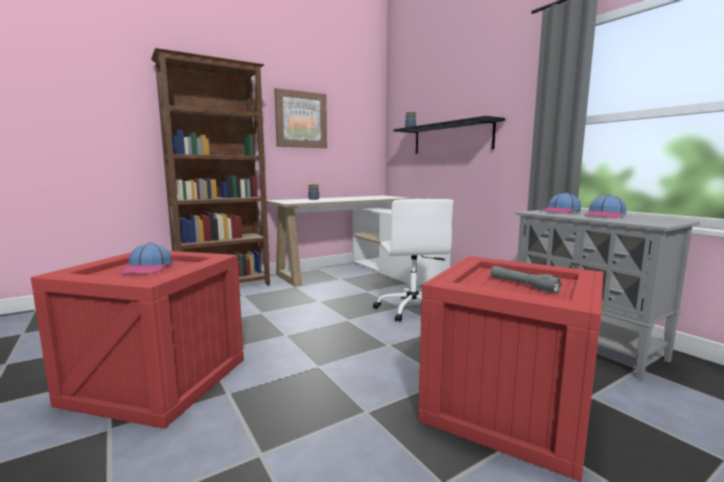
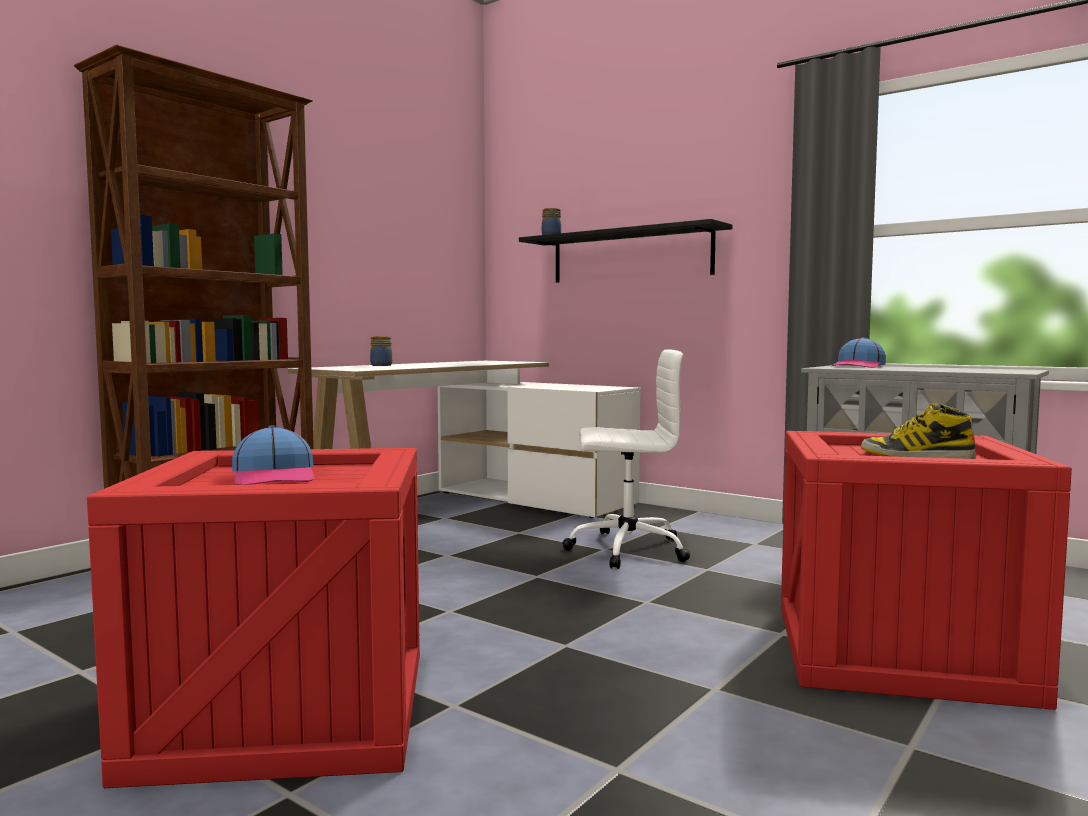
camera: 20 degrees left, 5 degrees down
(301, 120) = (348, 211): picture -> none
(412, 309) = (625, 549): white office chair -> white office chair turned 60 degrees counterclockwise
(523, 285) = (916, 456): grey flashlight -> boot
(604, 216) = (929, 368): cap -> none

